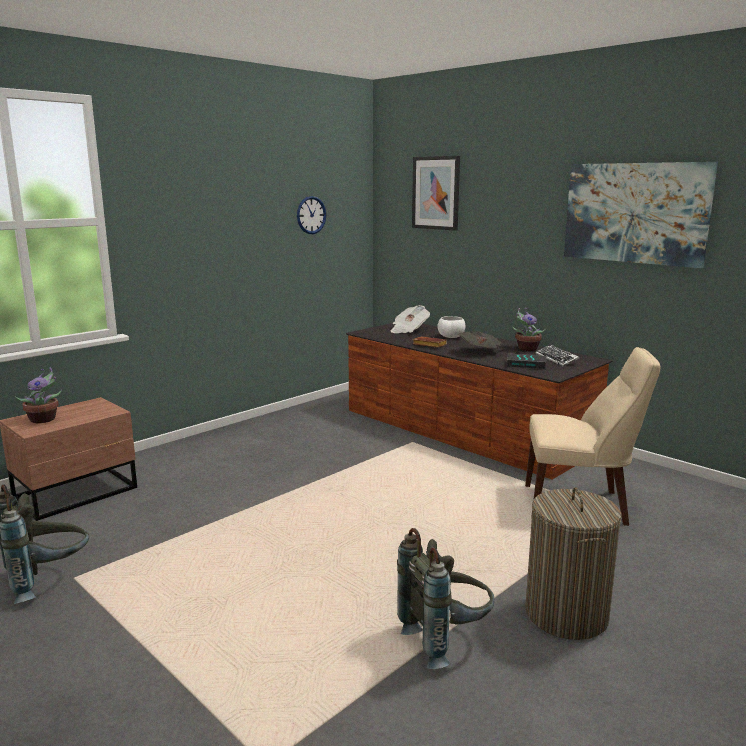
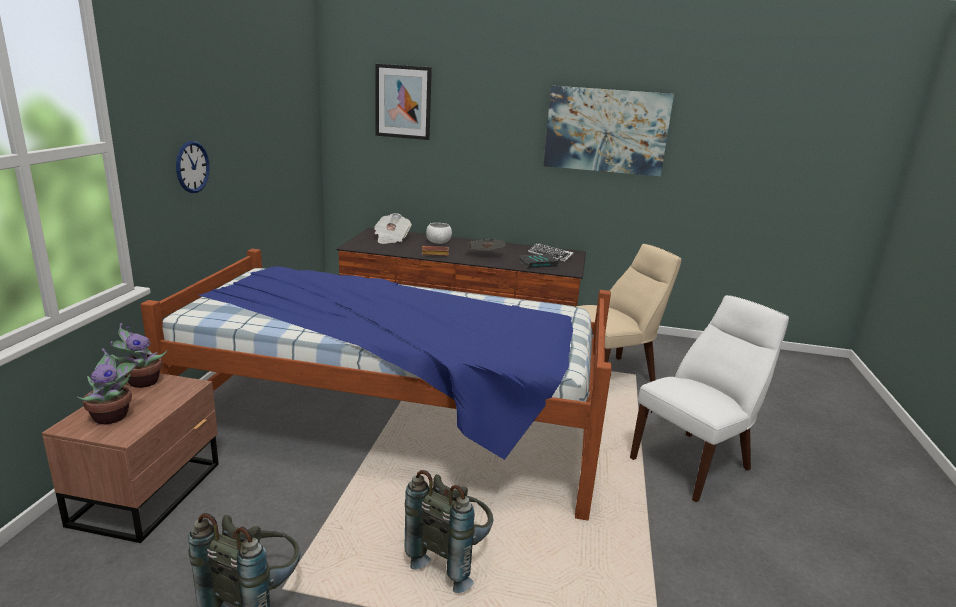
camera: 35 degrees left, 5 degrees up
(290, 497) = (394, 429): none -> bed
(311, 215) = (281, 124): wall clock -> wall clock (192, 167)
(446, 640) = (653, 512): grey backpack -> grey backpack (451, 558)
(526, 349) = (514, 248): potted plant -> potted plant (141, 382)
(566, 614) = (695, 463): laundry basket -> white chair

